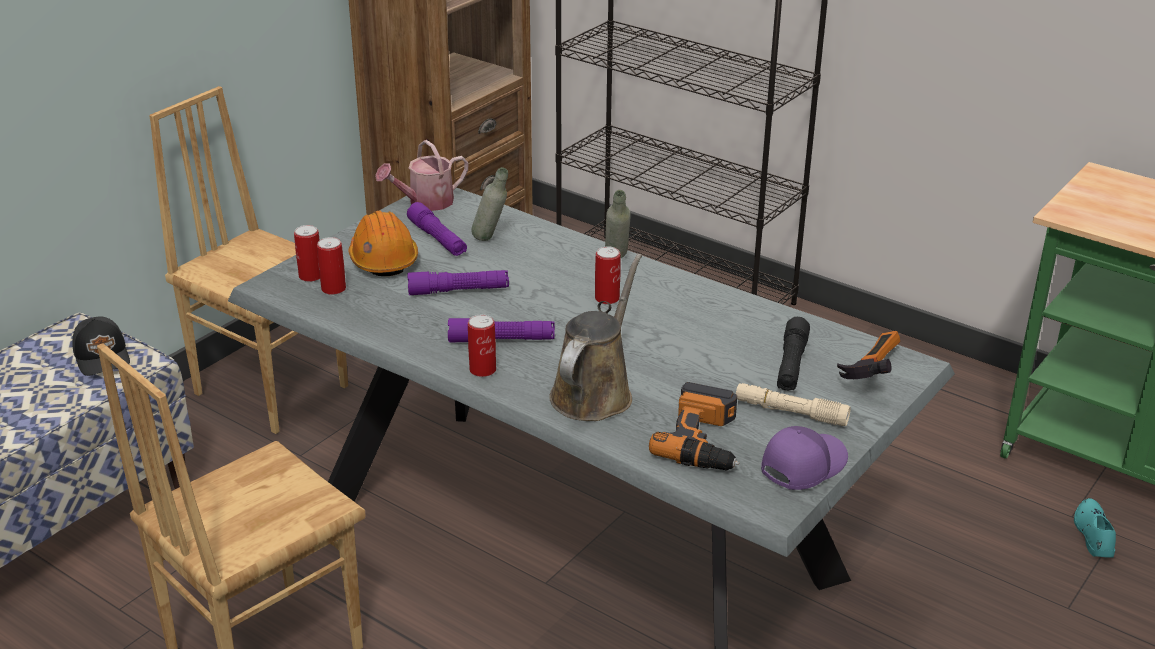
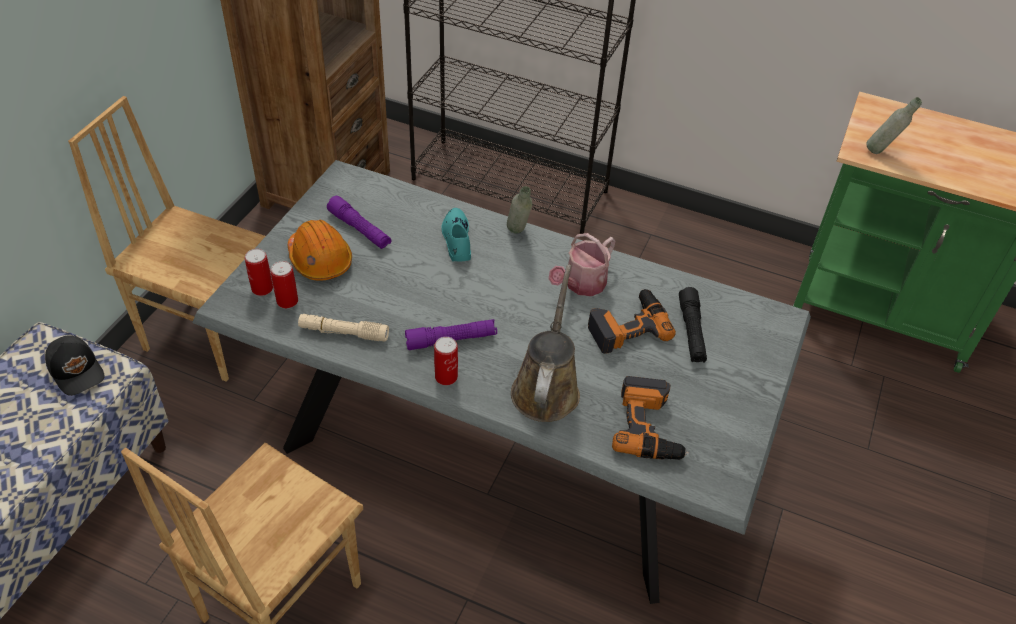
camera: 15 degrees left, 15 degrees up
(425, 203) = (335, 188): watering can -> watering can (581, 285)
(458, 291) = (397, 288): purple flashlight -> none
(491, 240) = (406, 225): grey bottle -> grey bottle (881, 152)
(607, 298) = (523, 279): can -> none
(714, 351) = (627, 326): none -> power drill
(790, 412) = (706, 384): beige flashlight -> beige flashlight (343, 332)
(801, 465) = (732, 441): purple cap -> none
(867, 371) = (751, 329): hammer -> none
(1093, 534) = (869, 378): turquoise shoe -> turquoise shoe (457, 239)

